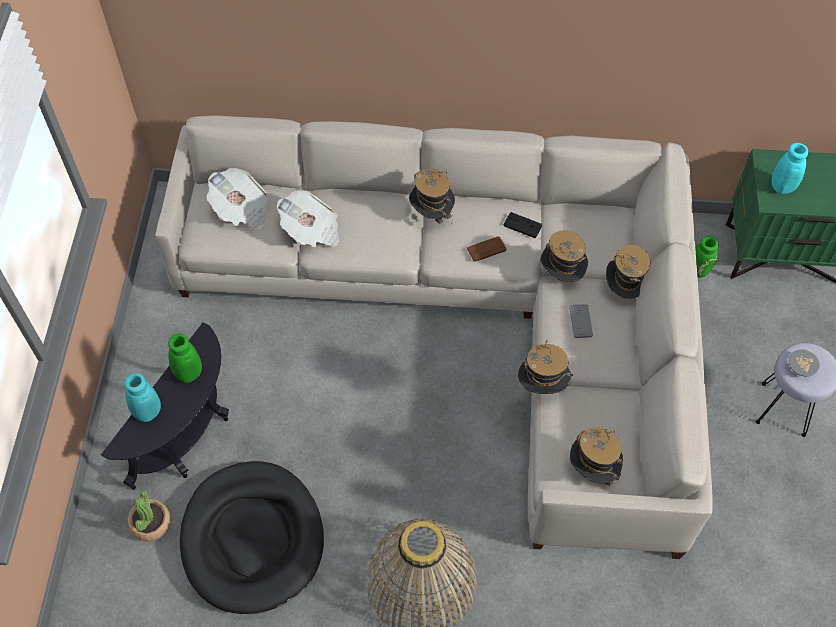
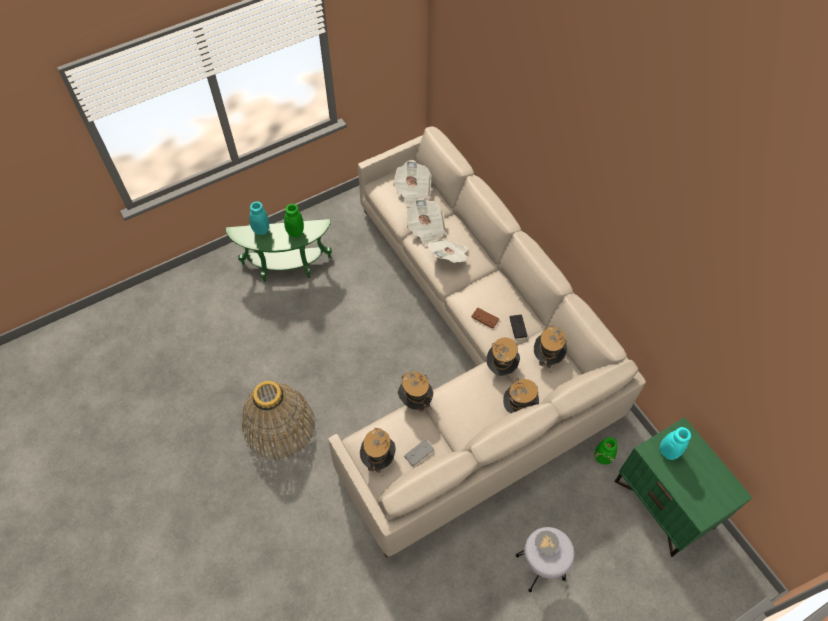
camera: 55 degrees right, 0 degrees up
(150, 523) = (229, 283): potted plant -> none
(189, 438) = (286, 268): black side table -> green side table
(252, 539) = (251, 332): black dog bed -> none
(373, 232) = (449, 257): none -> newspaper
(431, 214) = (485, 277): hat -> hat (547, 357)
(580, 321) = (475, 395): grey game controller -> grey game controller (419, 453)

